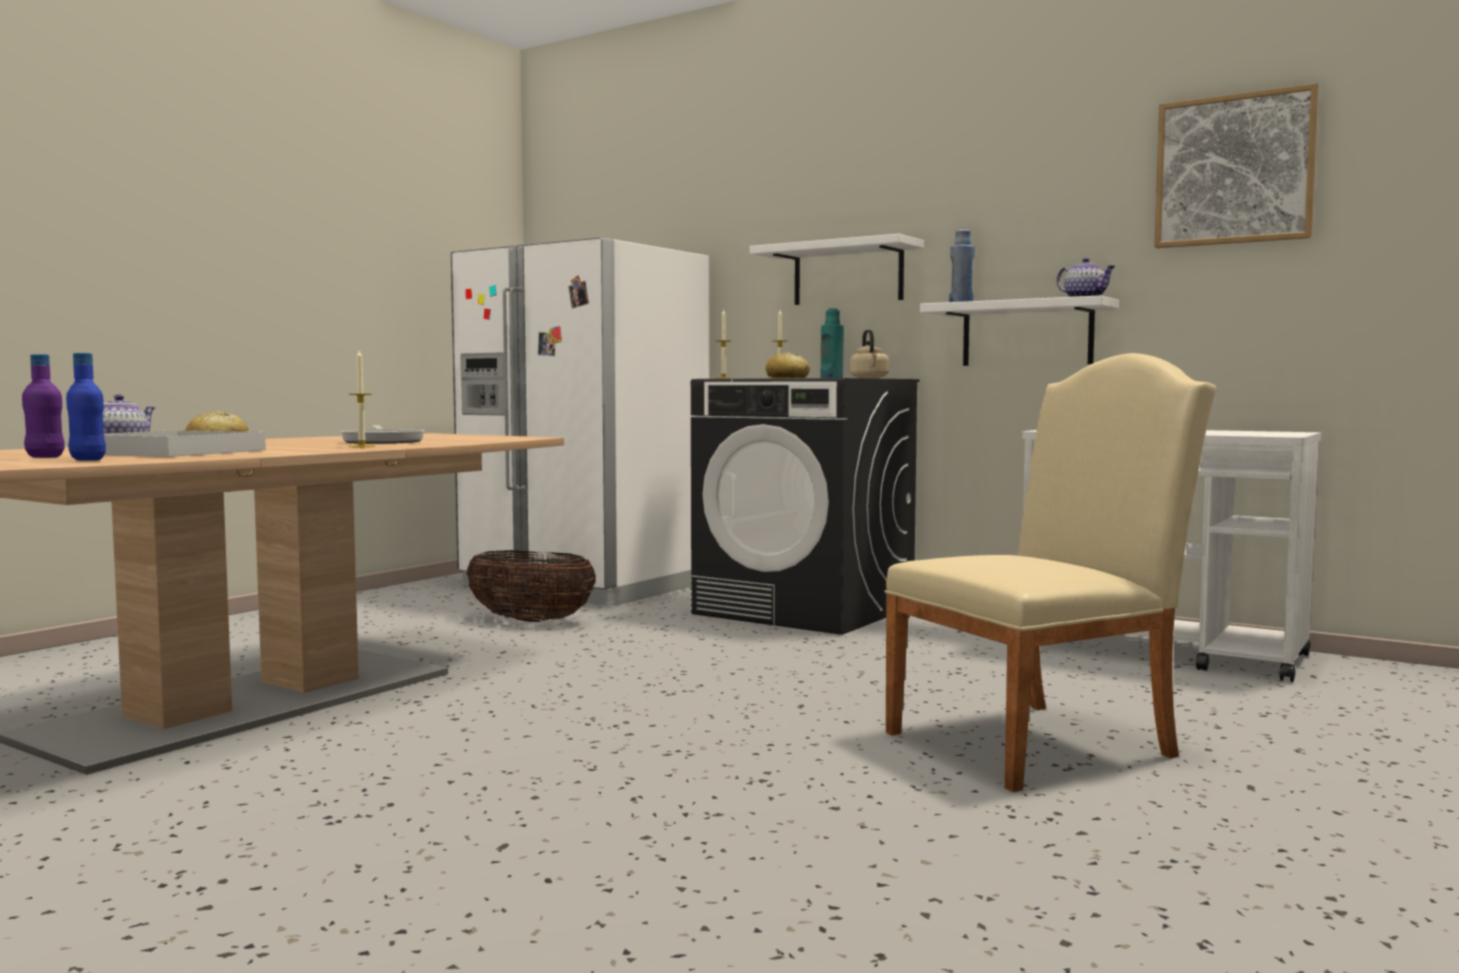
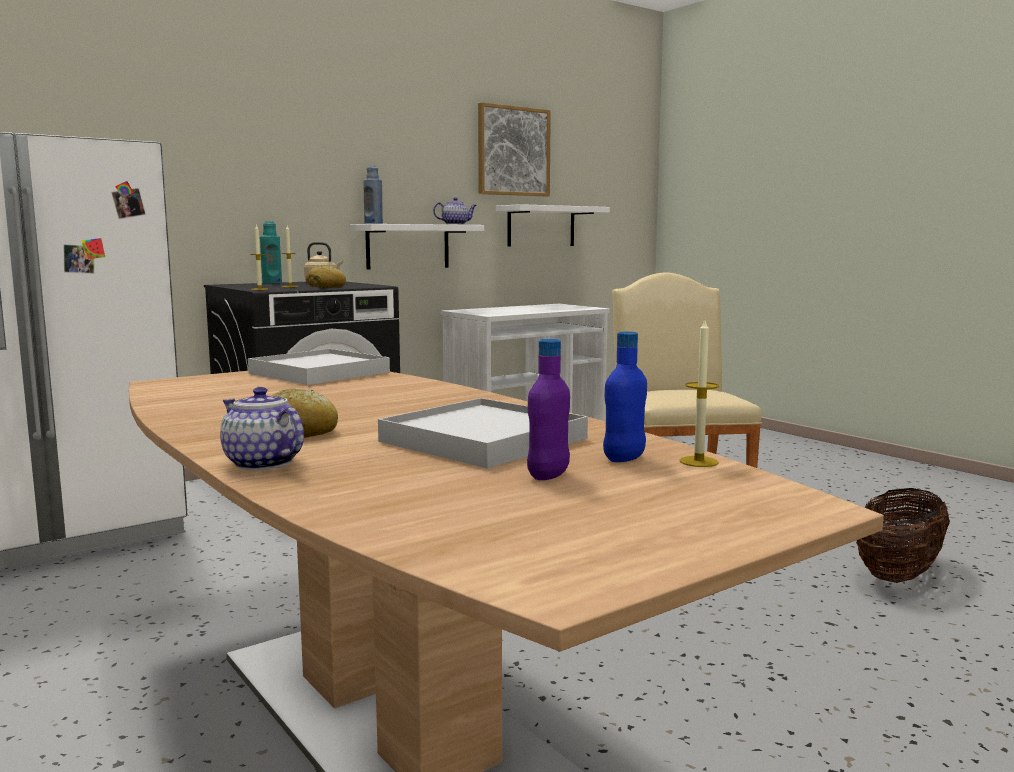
camera: 70 degrees left, 5 degrees up
(362, 446) = (444, 398): candle -> candle (699, 461)
(383, 441) = (343, 393): frying pan -> none
(491, 438) = (319, 373): none -> white tray
(531, 620) = (186, 568): basket -> basket (898, 574)
(848, 274) = (267, 191): white shelf -> white shelf (541, 226)

